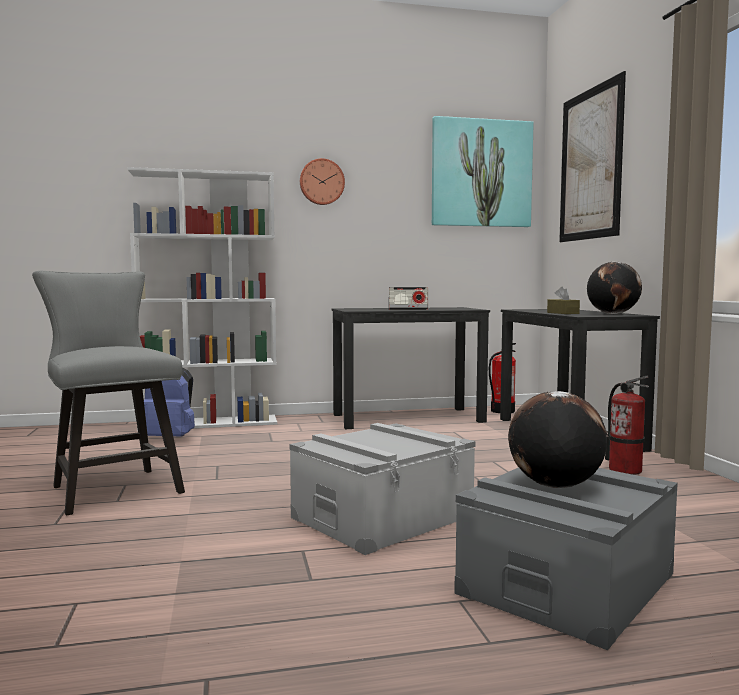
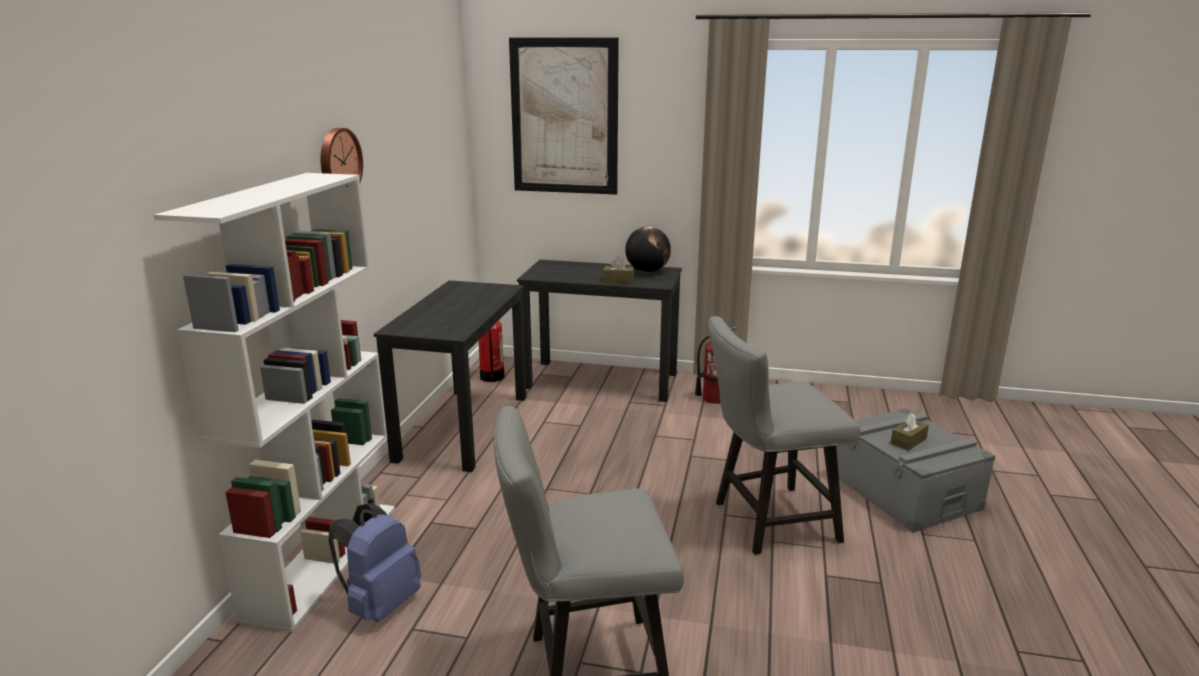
camera: 65 degrees left, 15 degrees up
(382, 516) = (767, 522): grey storage box -> grey chair
(408, 309) = (476, 311): radio -> none
(481, 173) = (438, 117): picture -> none
(554, 486) = (908, 441): globe -> brown tissue box

